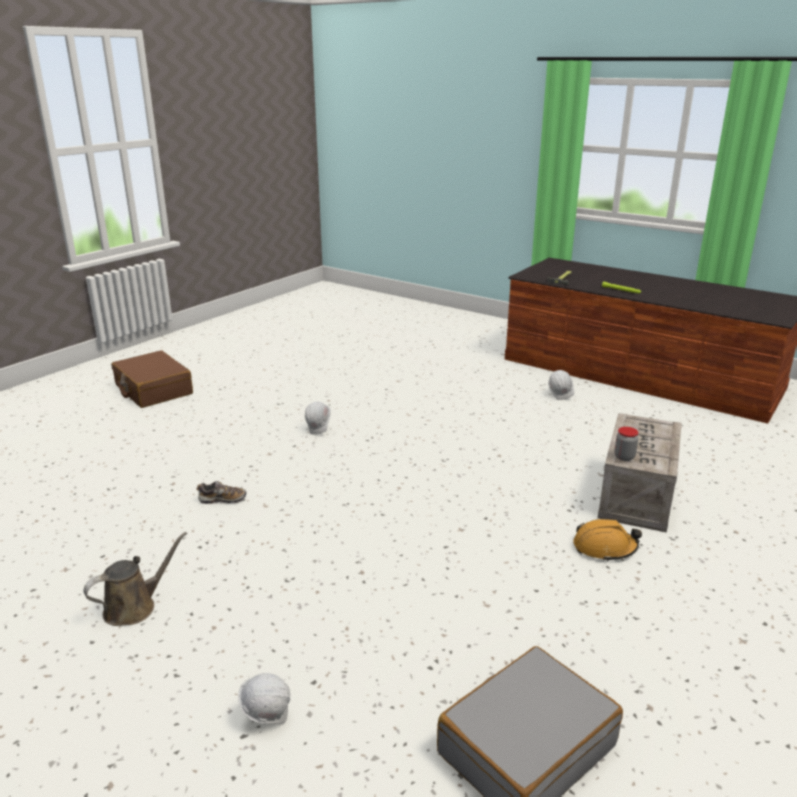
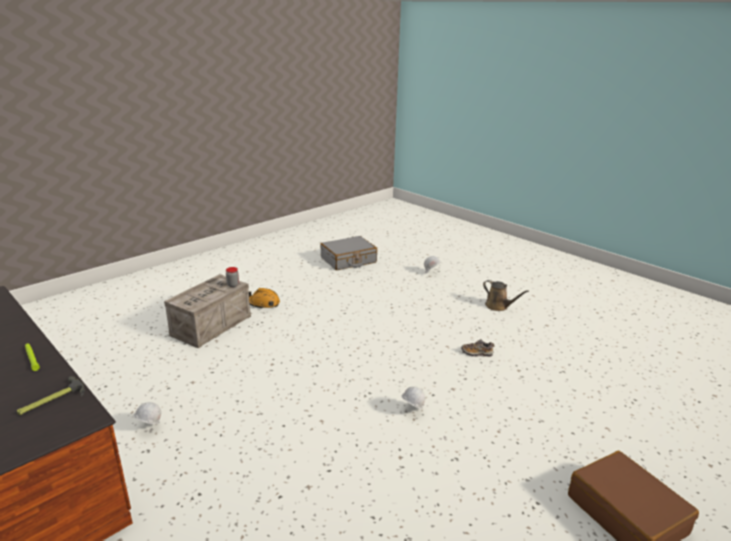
camera: 170 degrees left, 0 degrees up
(134, 607) = (498, 306): brown watering can -> brown watering can turned 105 degrees counterclockwise

